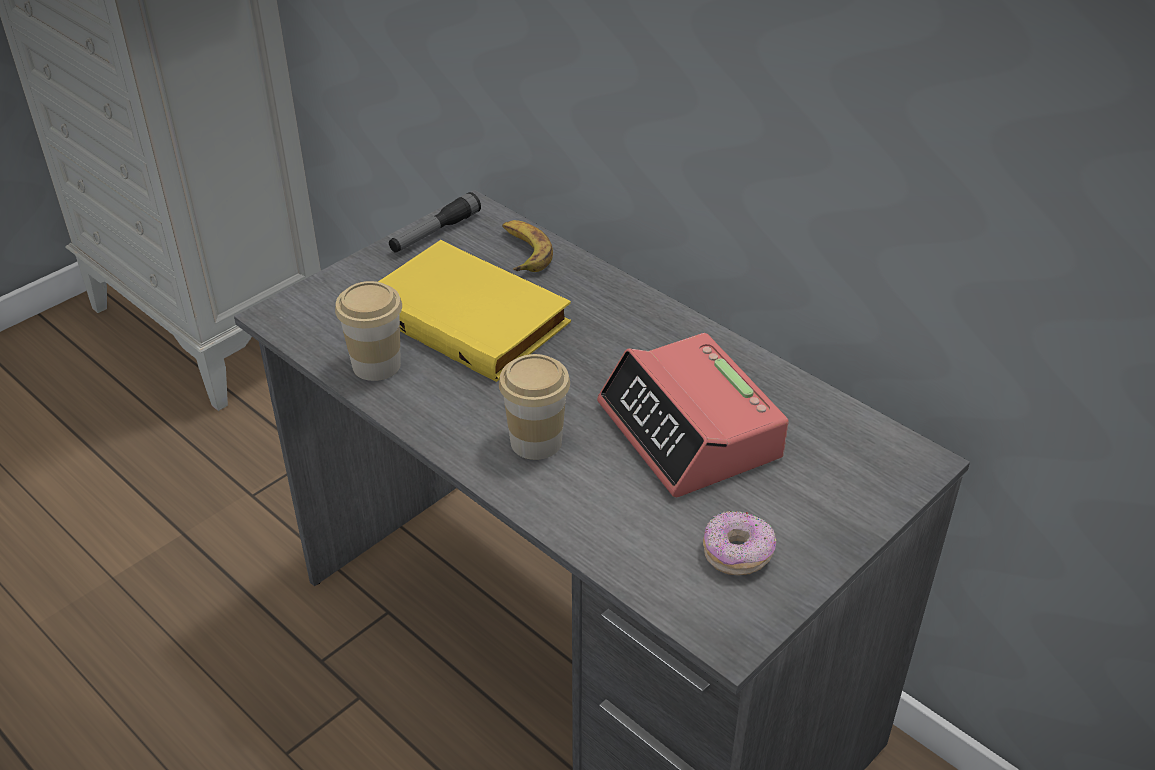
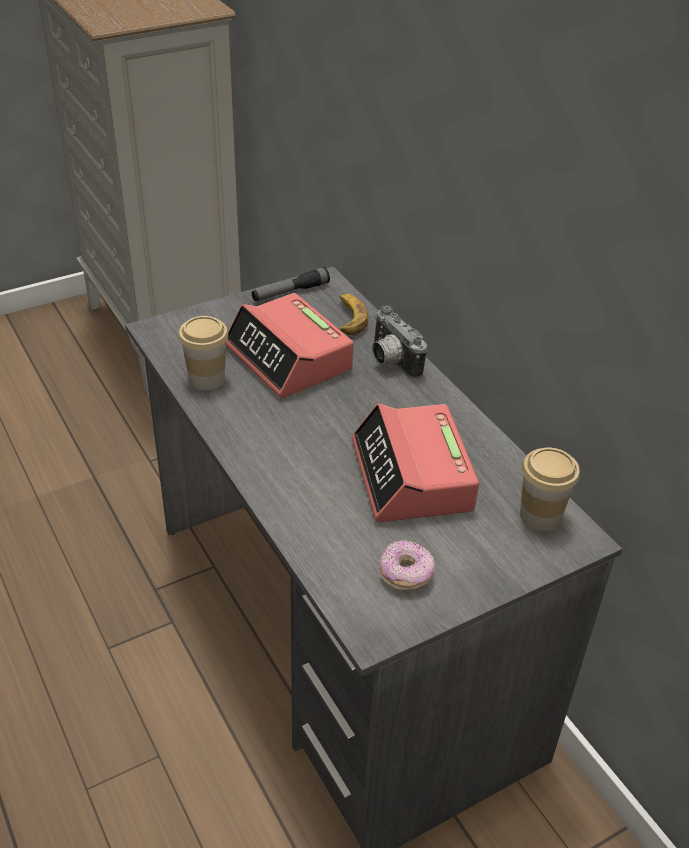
camera: 15 degrees right, 0 degrees up
(471, 317) = (289, 358): yellow book -> alarm clock
(536, 441) = (295, 458): cup -> cup (540, 516)
(599, 295) = (390, 361): none -> camera

